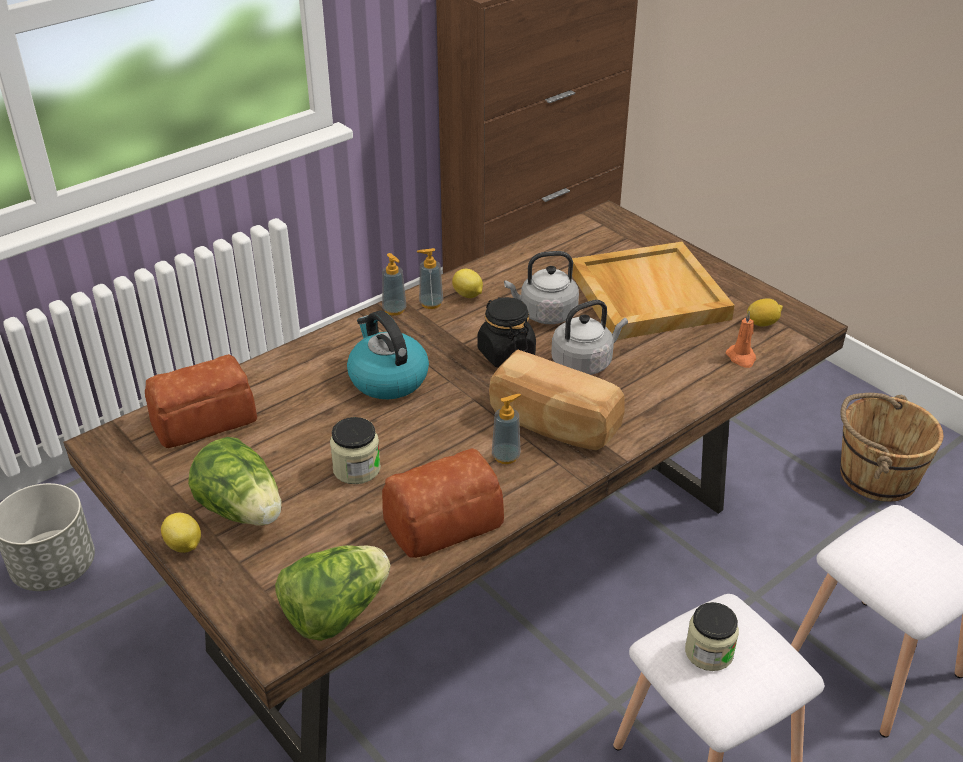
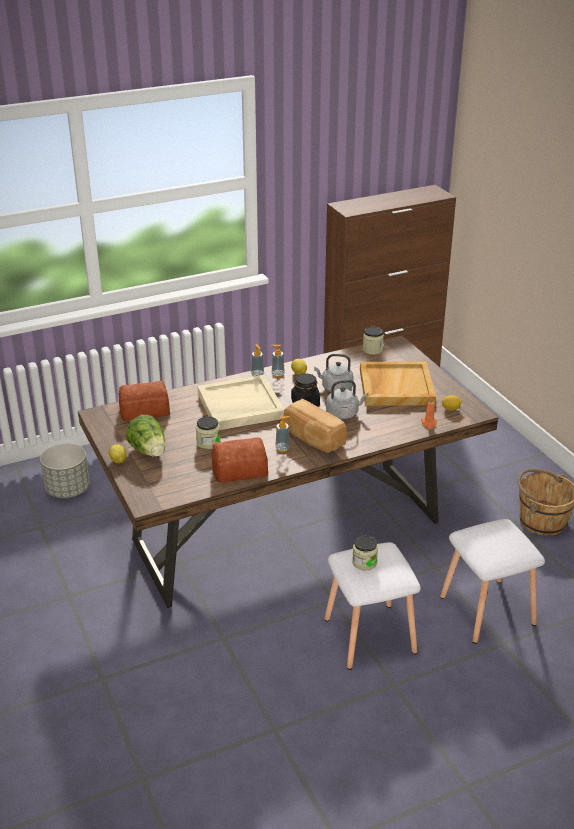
camera: 15 degrees right, 5 degrees down
(335, 613) = (175, 497): lettuce -> none
(387, 379) = (240, 406): kettle -> beige tray
(574, 233) = (372, 350): none -> jar

